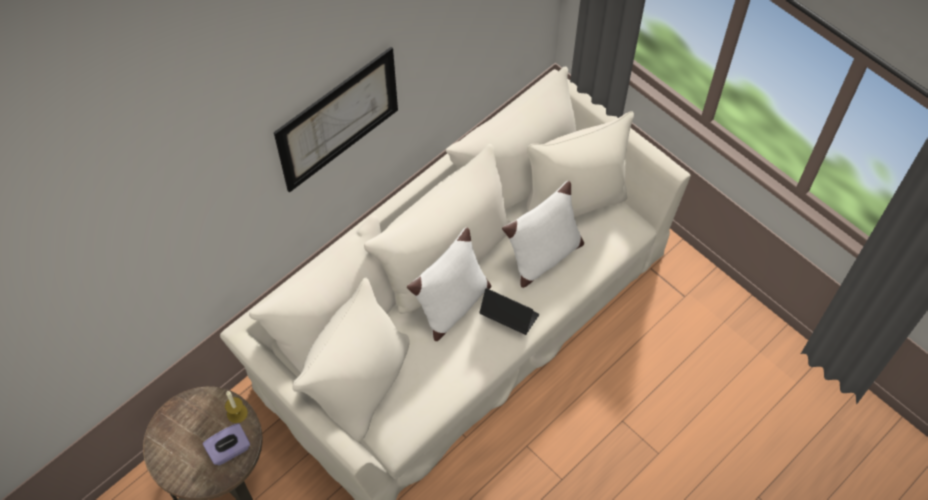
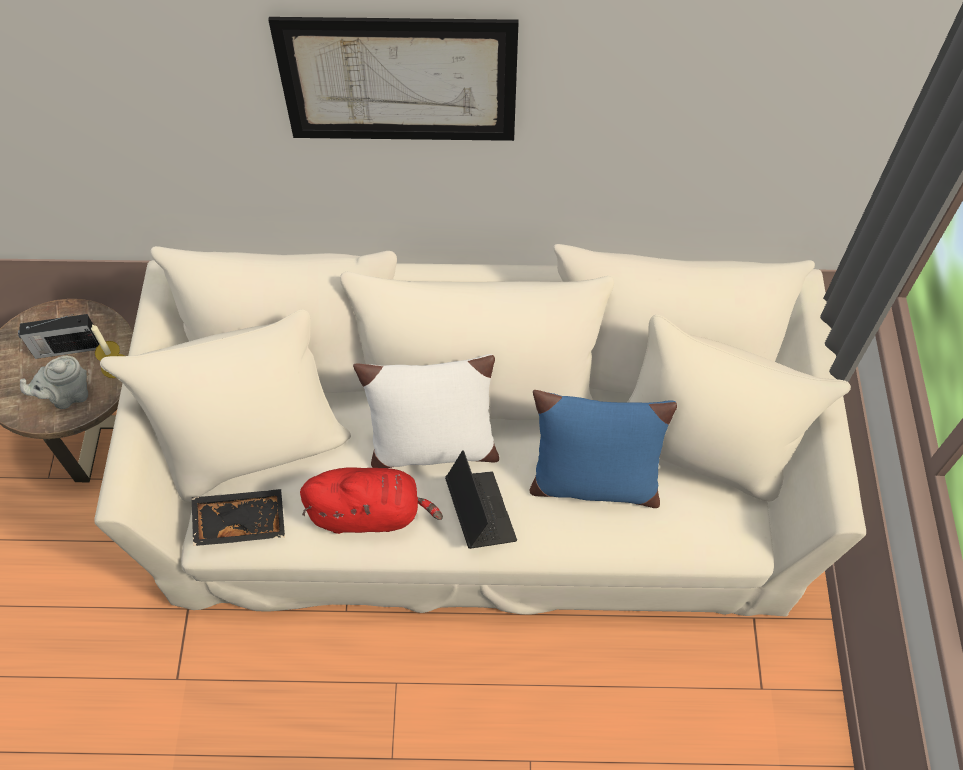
camera: 45 degrees right, 0 degrees up
(197, 428) = (66, 348): none -> radio
(229, 450) = (67, 395): purple tissue box -> grey teapot
(400, 423) = (240, 520): none -> black tray
(458, 362) = (370, 512): none -> red plush toy
(543, 257) = (592, 481): white pillow -> blue pillow

